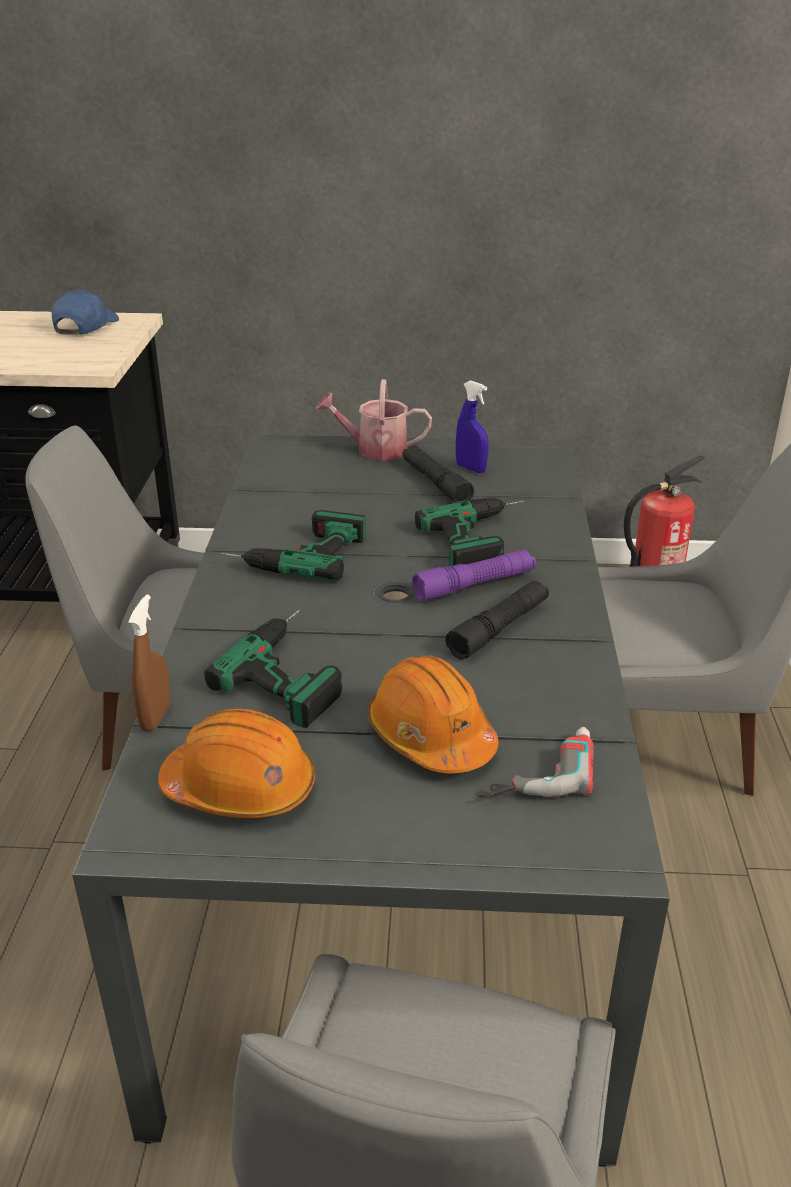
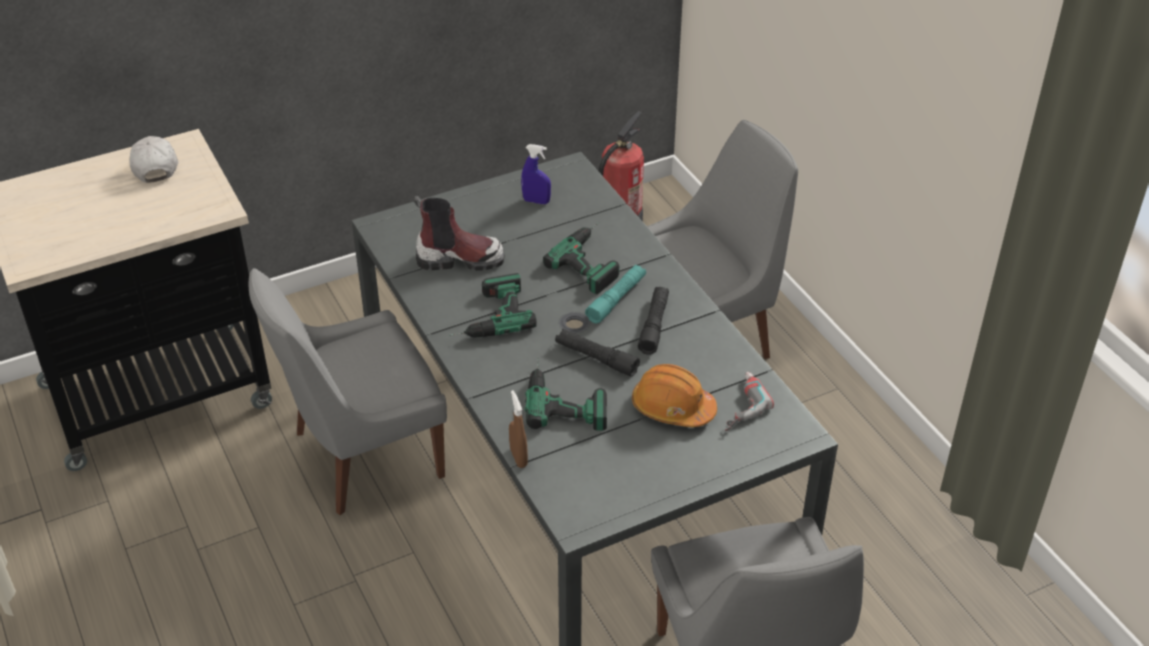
camera: 30 degrees left, 10 degrees up
(85, 326) = (154, 165): blue cap -> white cap
(240, 788) = (604, 476): orange hard hat -> none
(325, 494) = (460, 259): none -> boot
(375, 450) = (456, 206): watering can -> none
(435, 483) = (524, 223): black flashlight -> black flashlight (596, 358)
(474, 585) = (616, 299): purple flashlight -> turquoise flashlight

